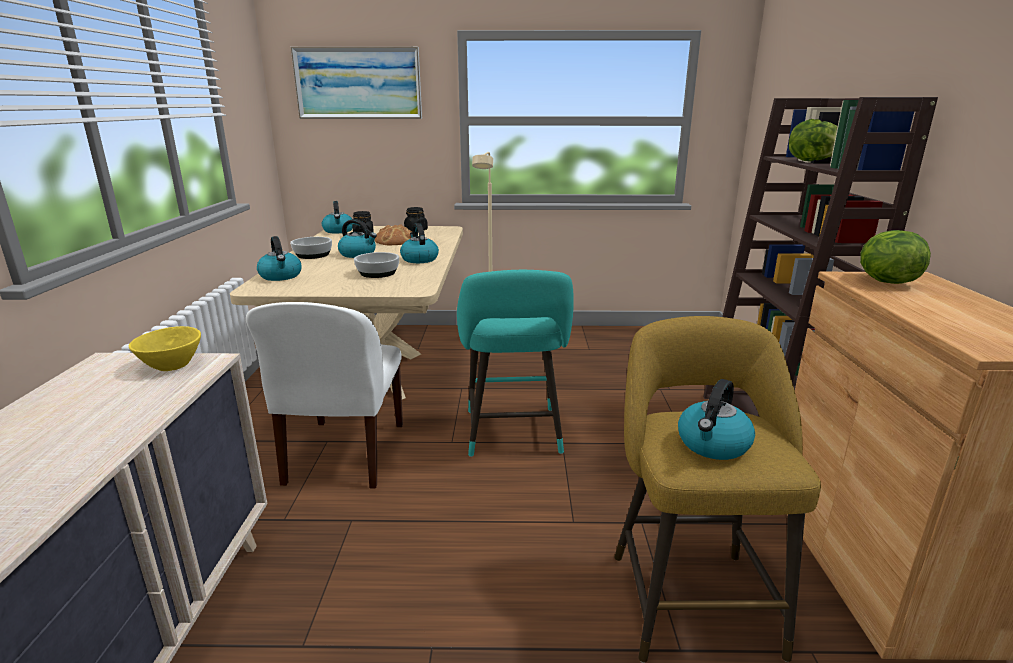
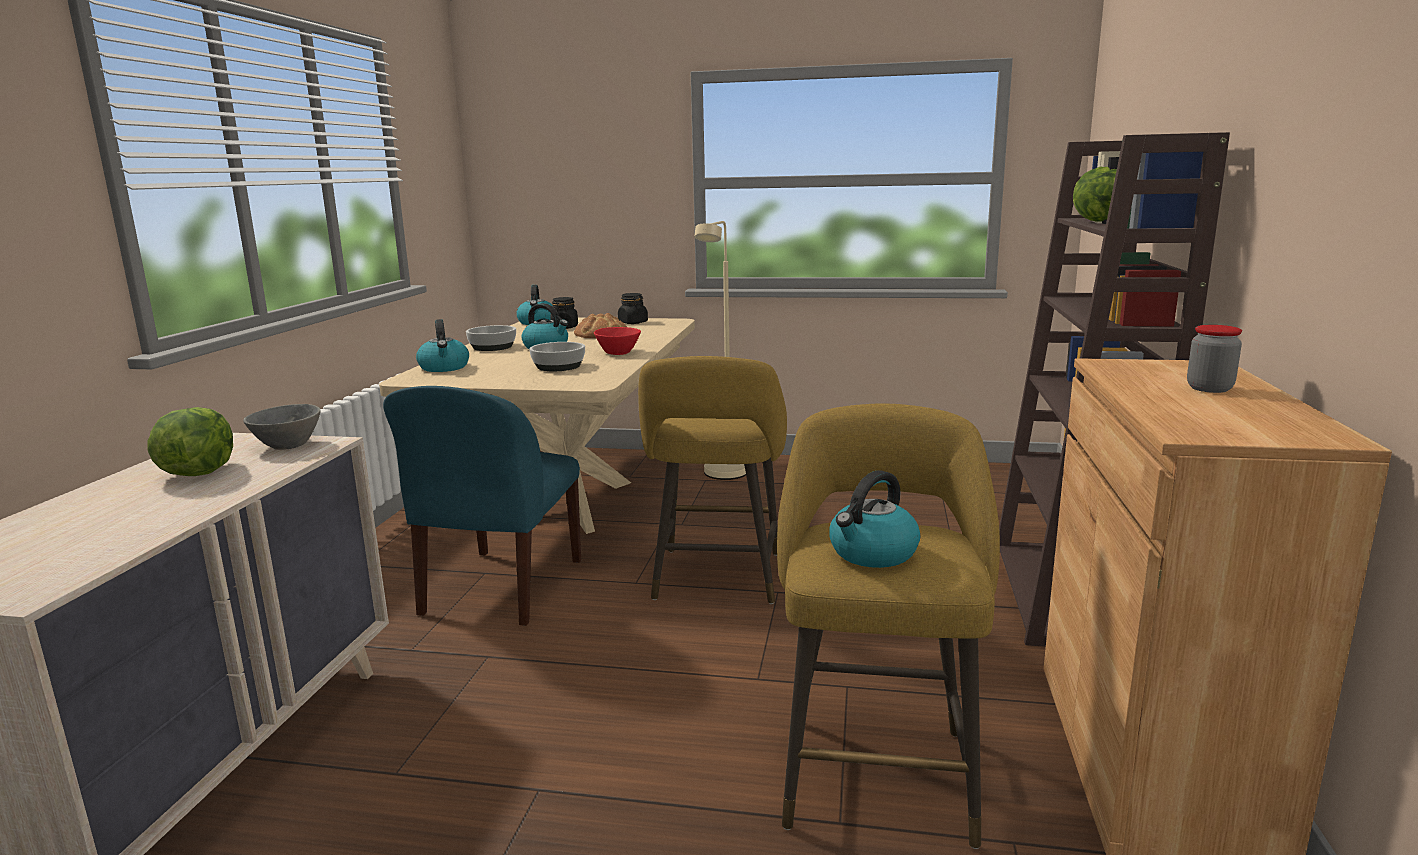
camera: 10 degrees right, 5 degrees down
(170, 365) = (286, 445): yellow bowl -> grey bowl
(344, 455) = (501, 589): white chair -> blue chair
(358, 83) = (569, 140): picture -> none
(419, 259) = (617, 353): kettle -> red bowl
(513, 435) = (717, 580): turquoise stool -> yellow stool
(885, 281) = (1151, 369): lettuce -> lettuce (198, 473)
(947, 300) = (1209, 388): none -> jar

